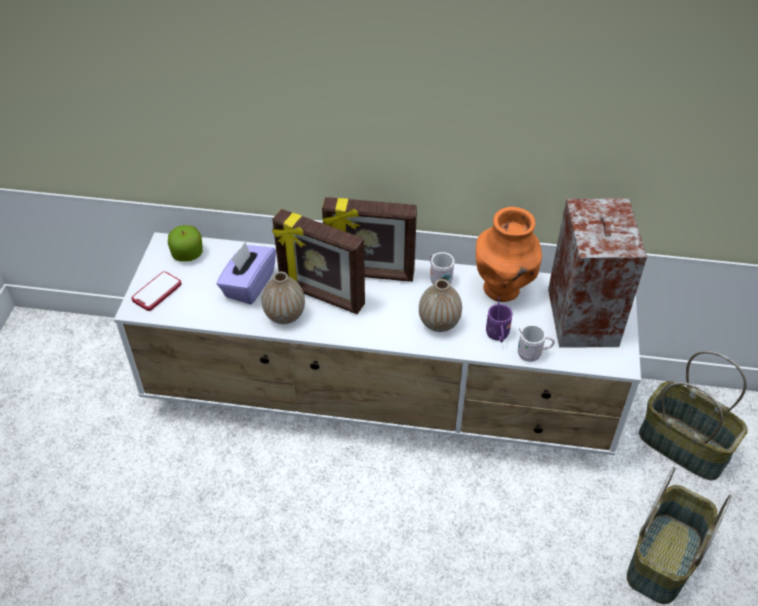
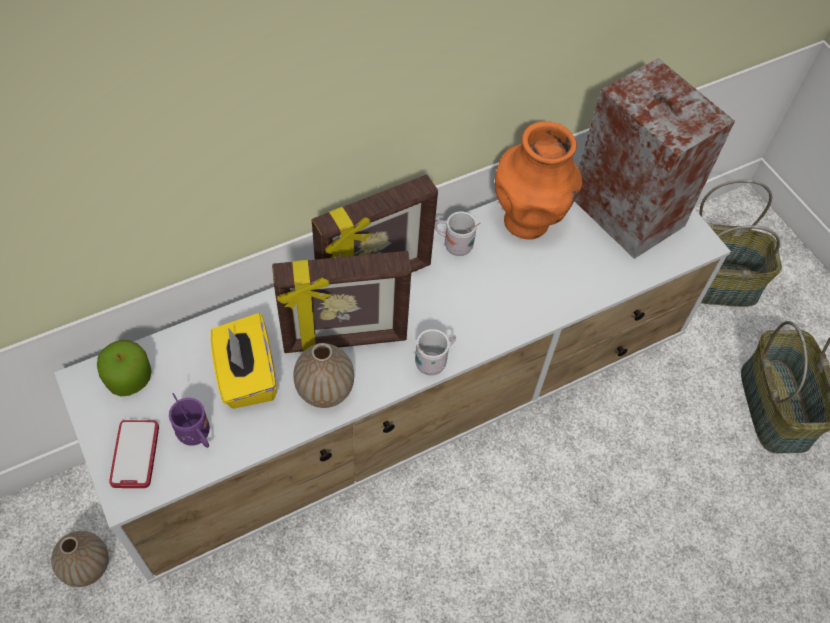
camera: 40 degrees left, 10 degrees up
(249, 285) = (246, 376): purple tissue box -> yellow tissue box
(439, 323) = (499, 299): vase -> vase (87, 567)
(497, 336) = (568, 280): purple mug -> purple mug (197, 436)
(533, 354) = (617, 281): white mug -> white mug (434, 361)

